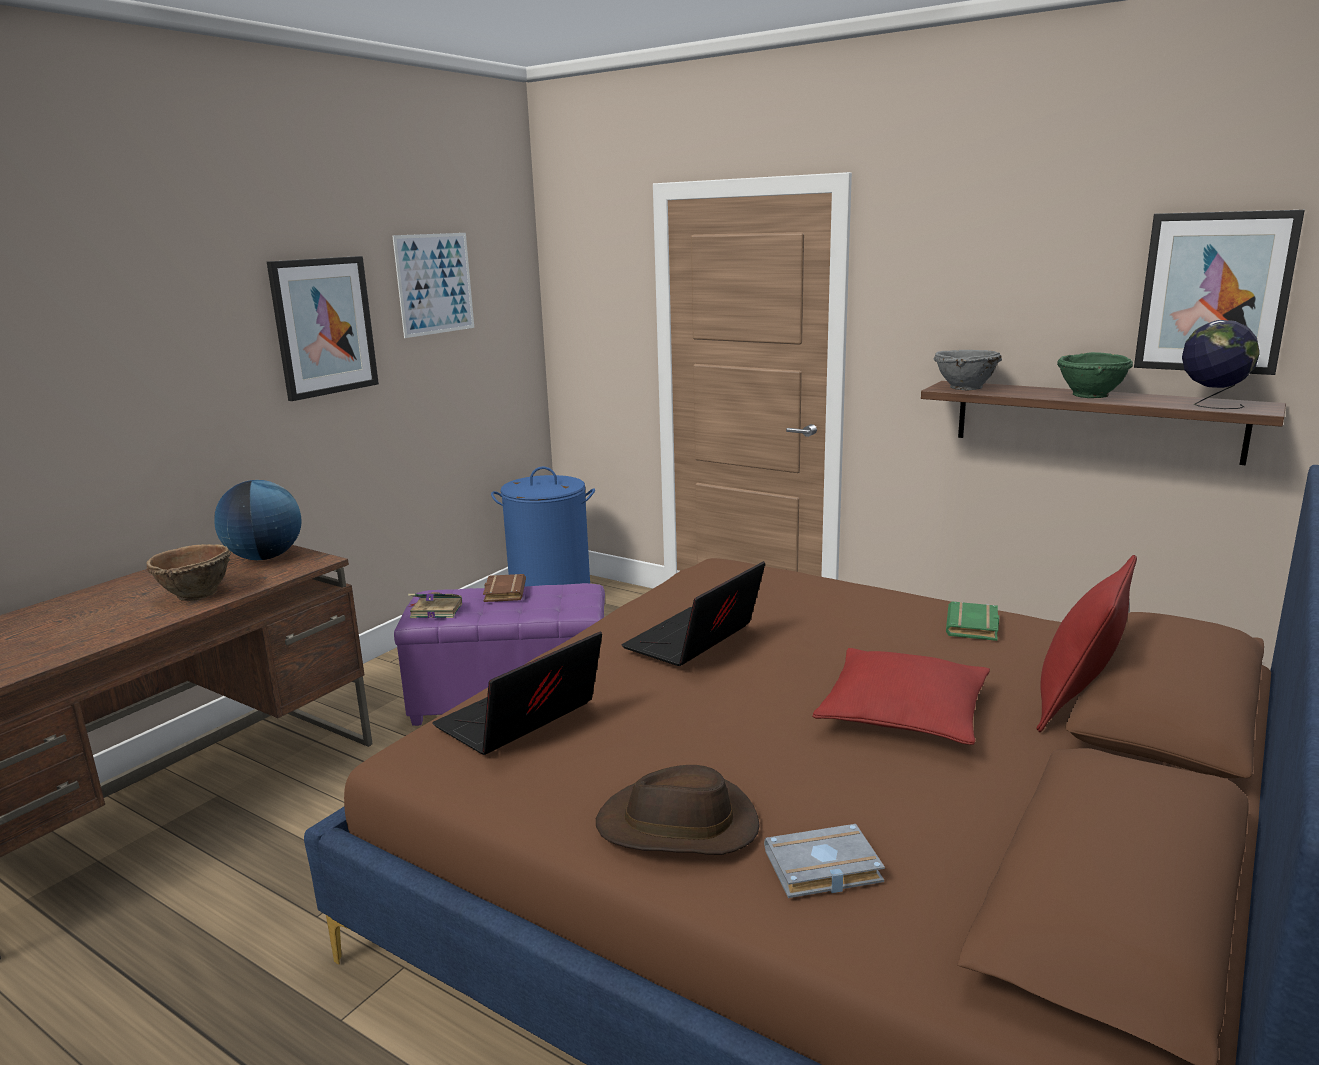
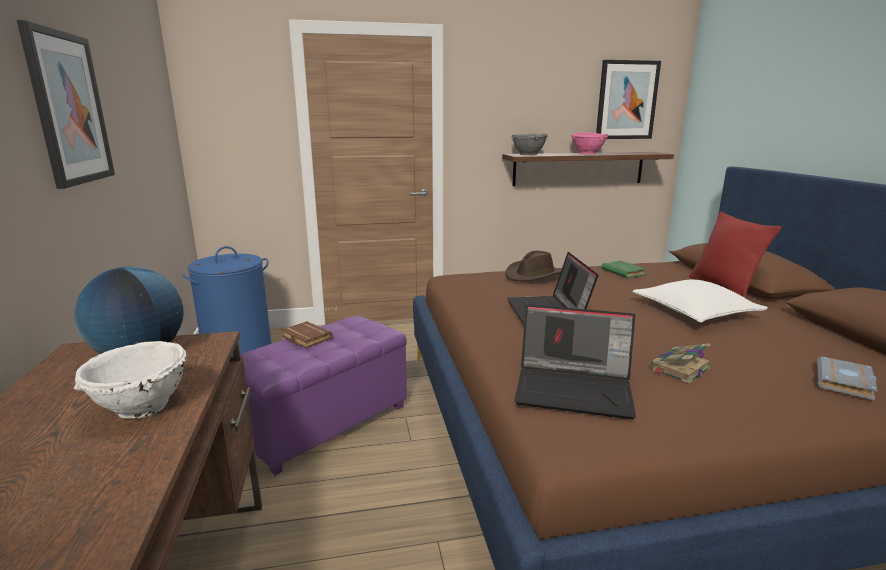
camera: 45 degrees left, 0 degrees up
(195, 594) = (141, 408): brown bowl -> white bowl
(435, 284) = (127, 82): picture -> none
(435, 610) = (277, 366): book -> book (679, 369)
(519, 721) = (575, 389): laptop -> laptop turned 75 degrees counterclockwise
(678, 826) = (770, 397): brown hat -> brown hat (534, 275)
(903, 713) = (694, 312): red pillow -> white pillow
(1091, 396) = (588, 153): green bowl -> pink bowl
(1211, 405) = (639, 153): globe -> none

